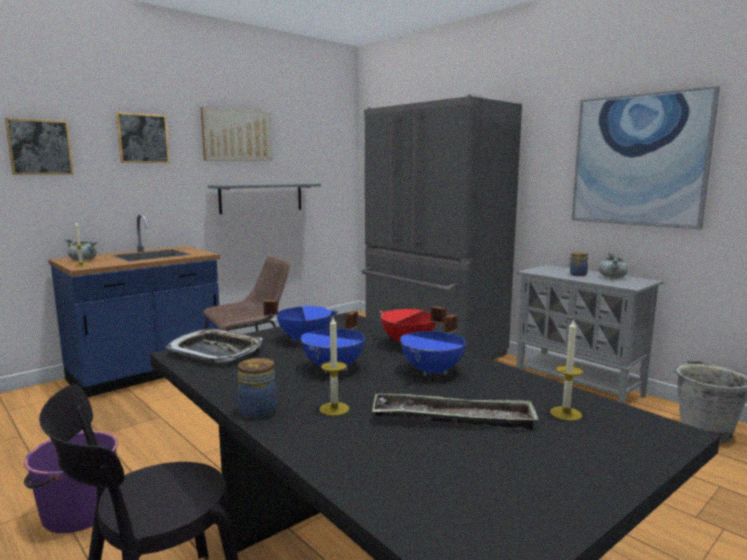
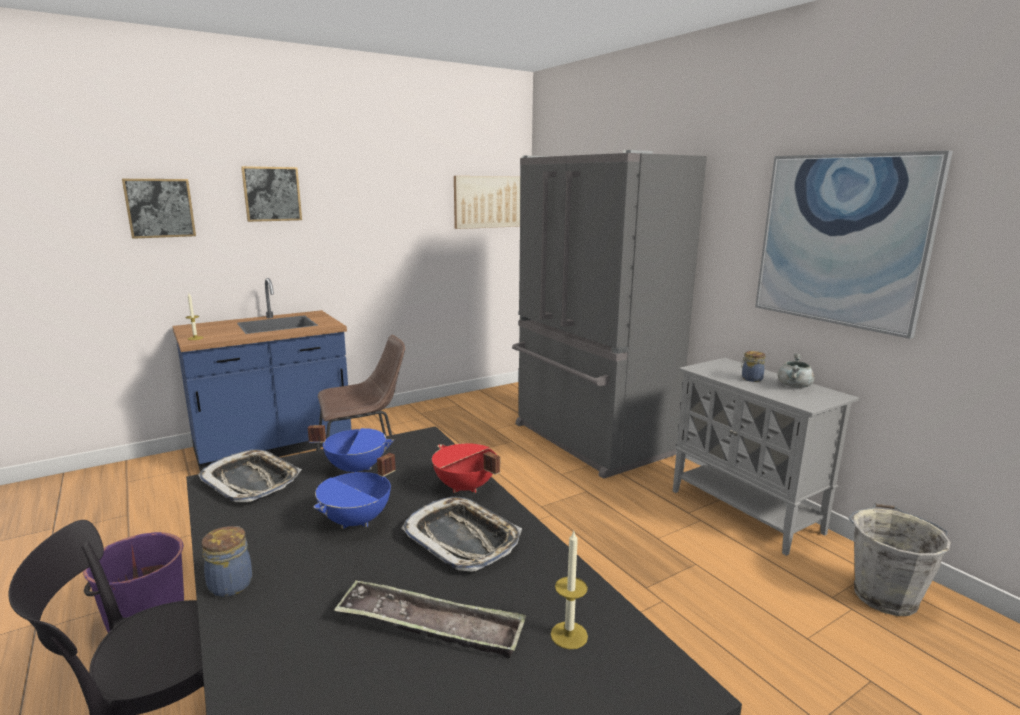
camera: 10 degrees right, 5 degrees up
(84, 260) = (204, 329): grey cooking pot -> none
(236, 135) = (380, 186): picture -> picture (487, 202)
(261, 198) = (410, 255): grey shelf -> none
(334, 409) = (311, 591): candle -> none
(433, 371) = (462, 539): blue cooking pot -> tray

